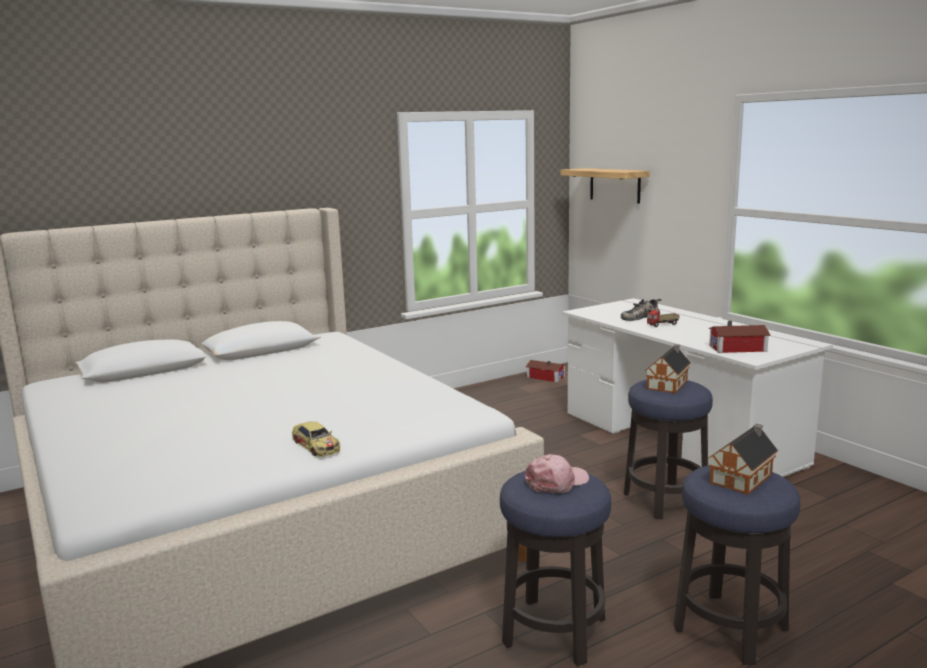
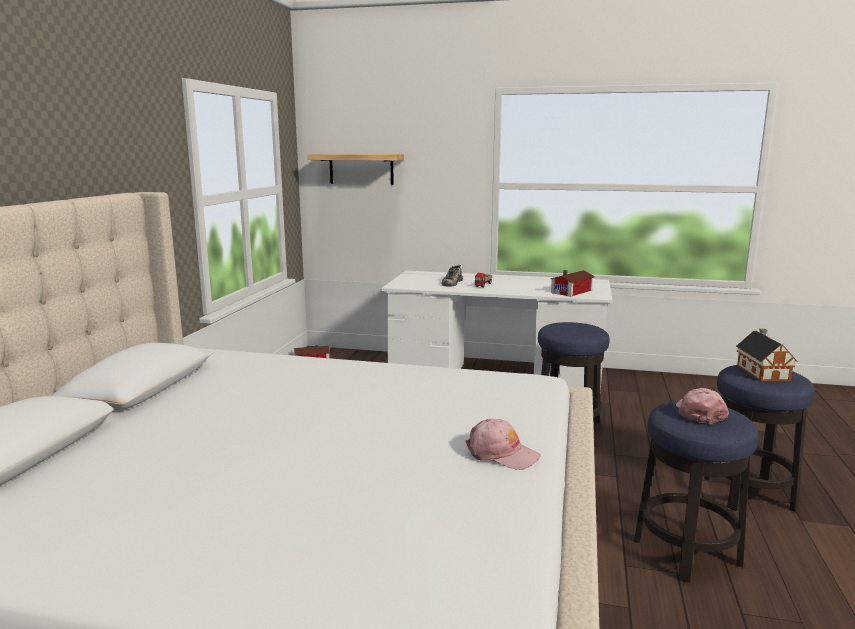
camera: 45 degrees left, 0 degrees up
(316, 445) = (501, 454): toy car -> pink cap
(668, 384) = (568, 327): toy house -> none

